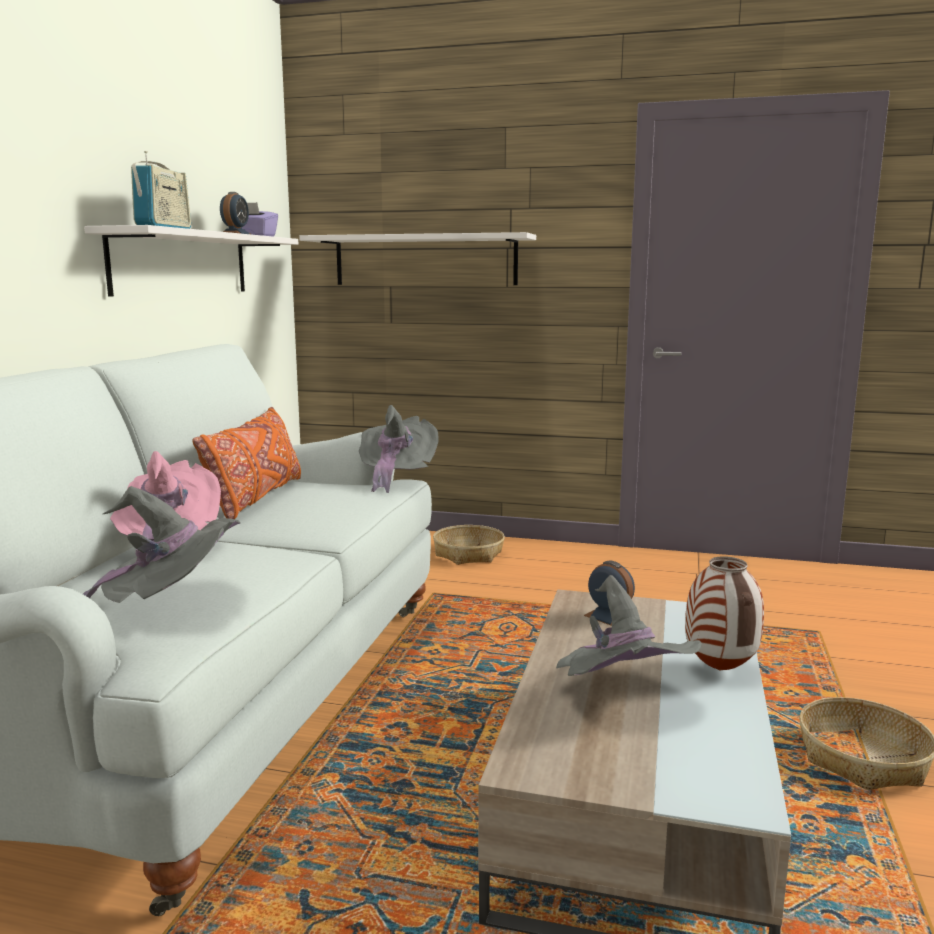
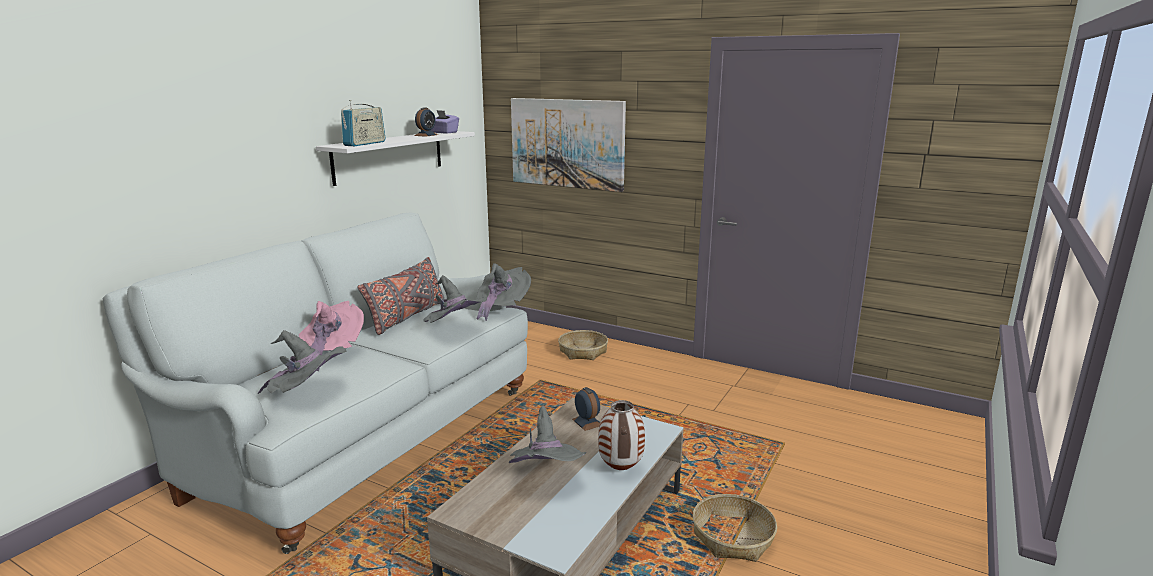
camera: 15 degrees right, 5 degrees up
(255, 498) = (406, 317): orange pillow -> grey pillow
(352, 504) = (454, 329): none -> grey hat
(425, 260) = (567, 143): white shelf -> picture

